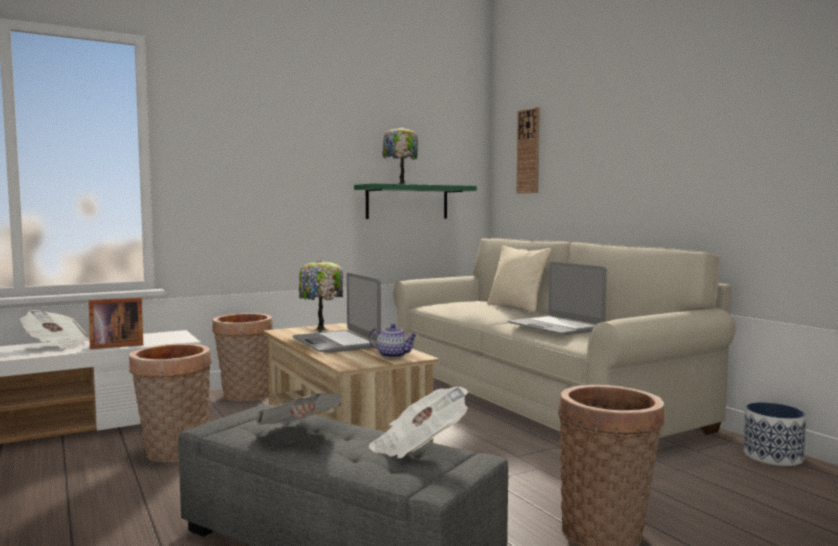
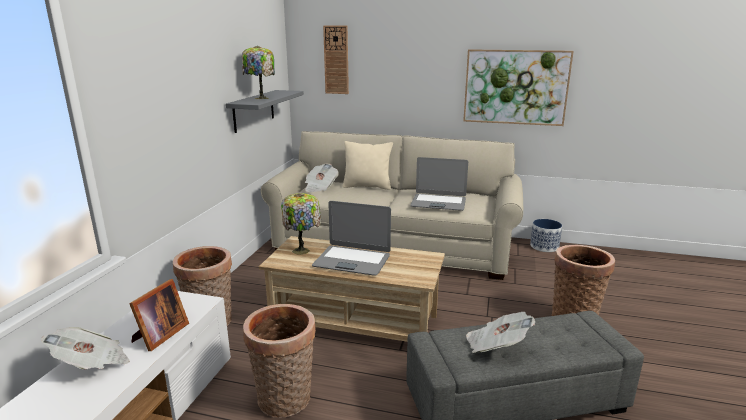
camera: 45 degrees left, 15 degrees up
(393, 355) = (418, 260): teapot -> none
(407, 202) = (254, 110): green shelf -> grey shelf
(418, 447) = (559, 323): newspaper -> newspaper (320, 187)
(731, 165) = (515, 87): none -> picture

